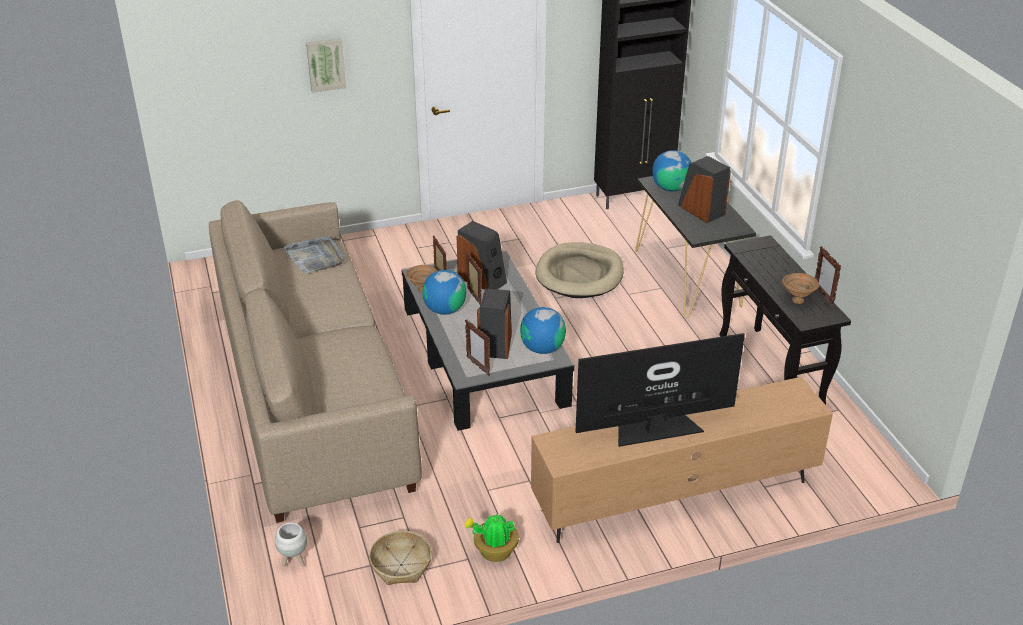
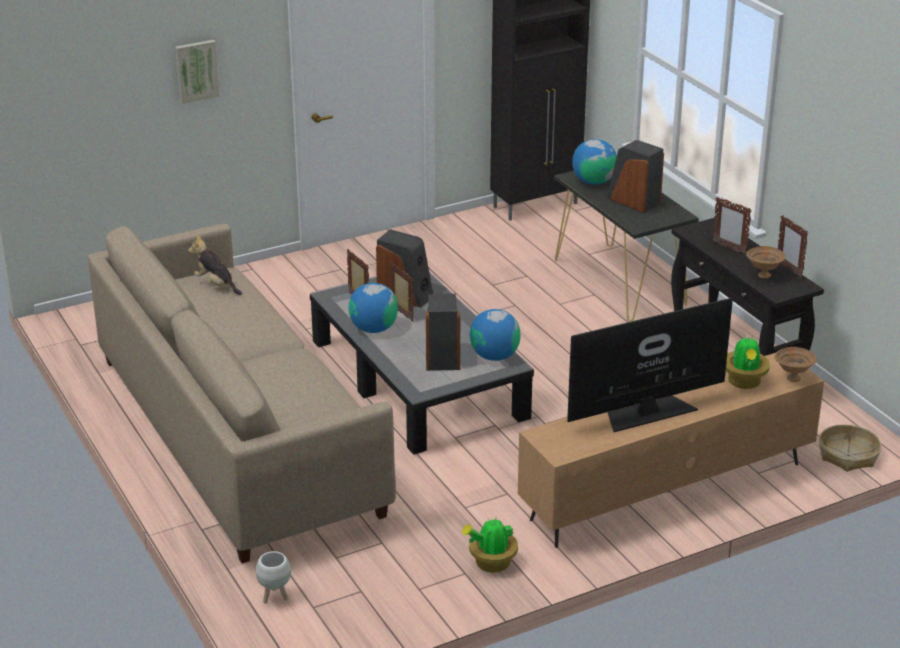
camera: 10 degrees left, 5 degrees down
(315, 257) = (216, 285): grey tray -> plush toy
(401, 565) = (394, 587): basket -> basket (848, 455)
(422, 290) = (340, 311): brown bowl -> brown bowl (792, 378)
(478, 366) = (429, 380): picture frame -> picture frame (729, 248)
(579, 274) = (499, 289): beige dog bed -> none
(755, 407) = (744, 382): none -> potted plant

